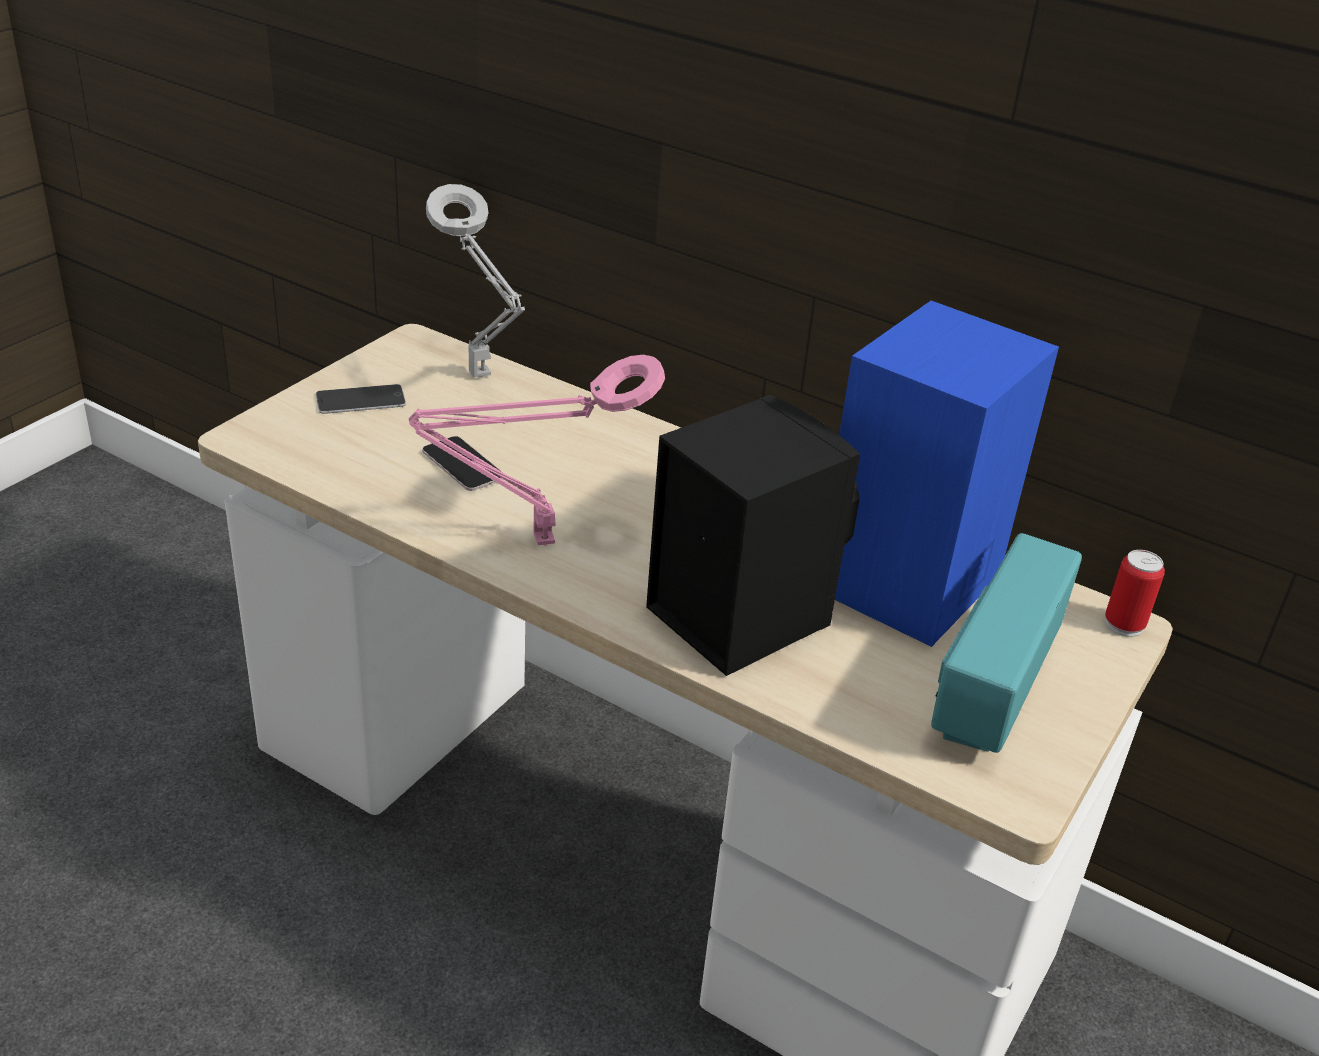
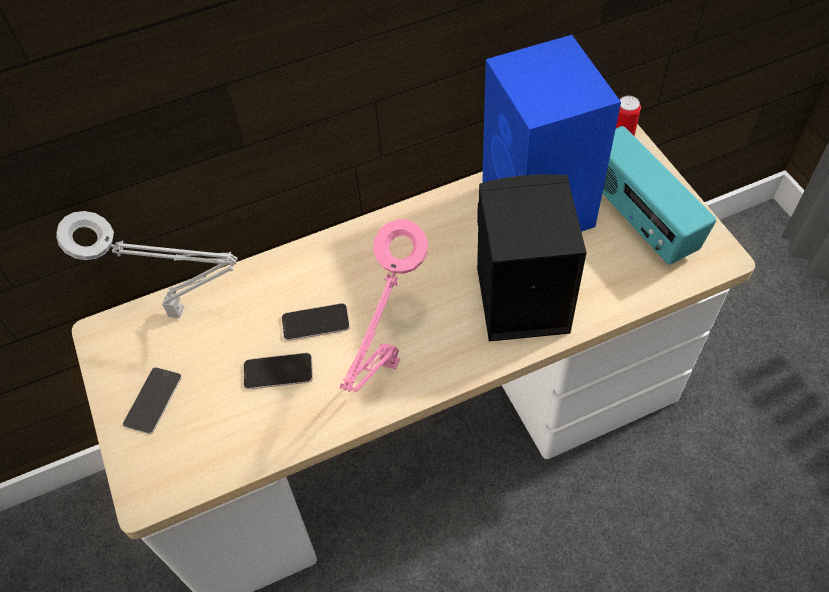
camera: 50 degrees left, 20 degrees up
(550, 467) = (315, 322): none -> phone

